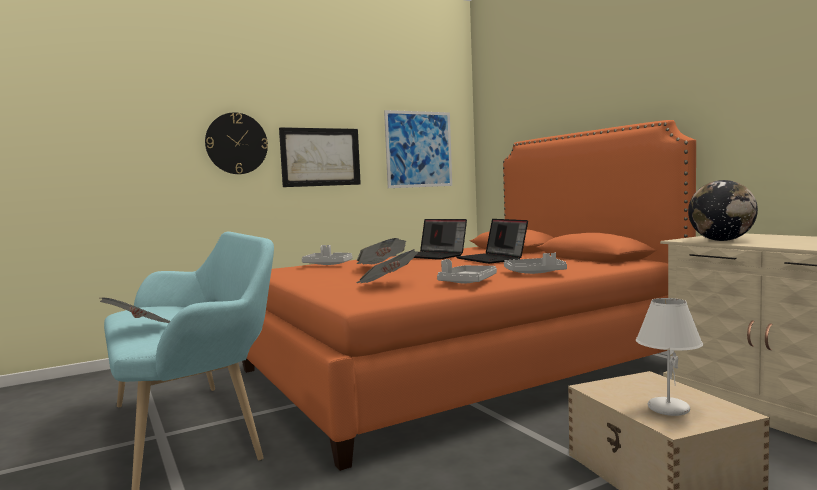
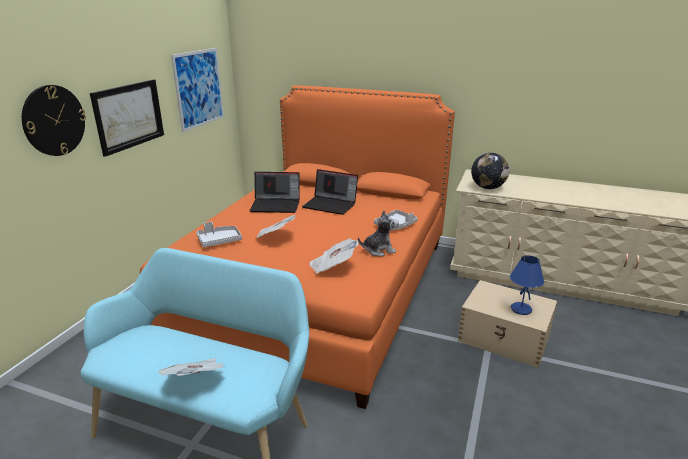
camera: 40 degrees left, 20 degrees up
(467, 282) = (379, 250): grey tray -> plush toy
(667, 408) = (520, 309): white table lamp -> blue table lamp

